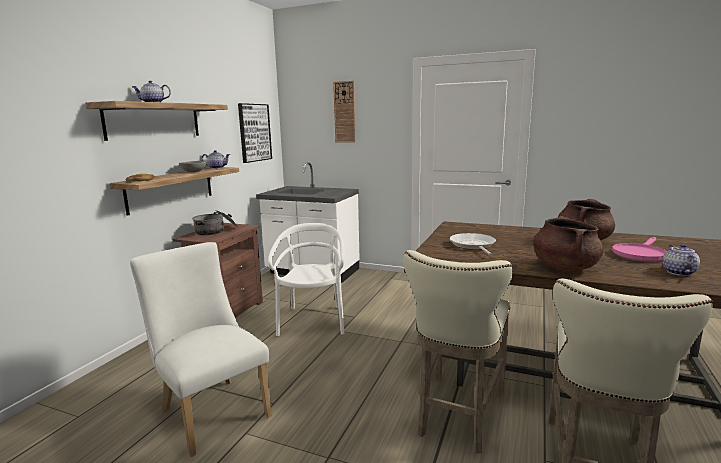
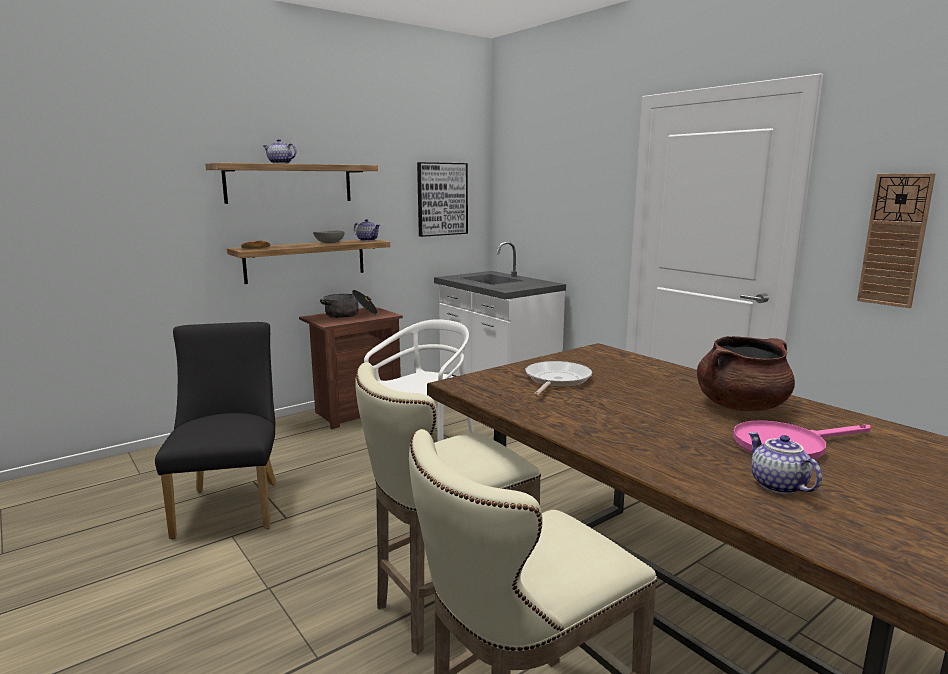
camera: 30 degrees right, 0 degrees up
(211, 410) = (231, 504): white chair -> black chair
(345, 112) = (557, 175): wall clock -> wall clock (894, 240)
(564, 267) = (608, 434): brown cooking pot -> none
(677, 272) = (776, 485): teapot -> teapot turned 60 degrees counterclockwise

